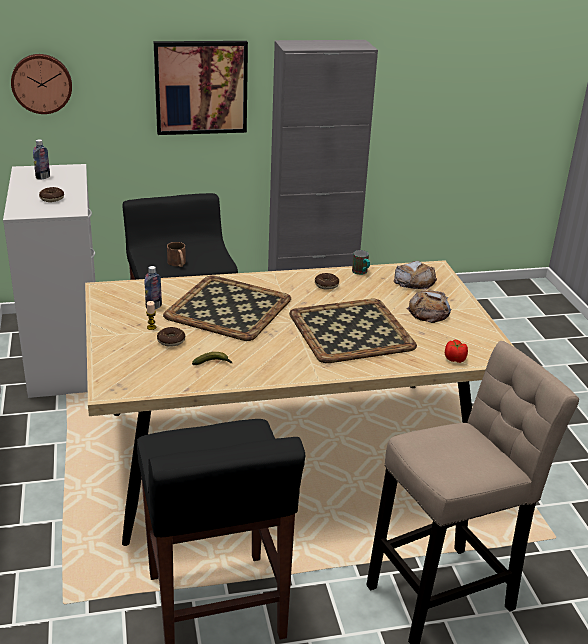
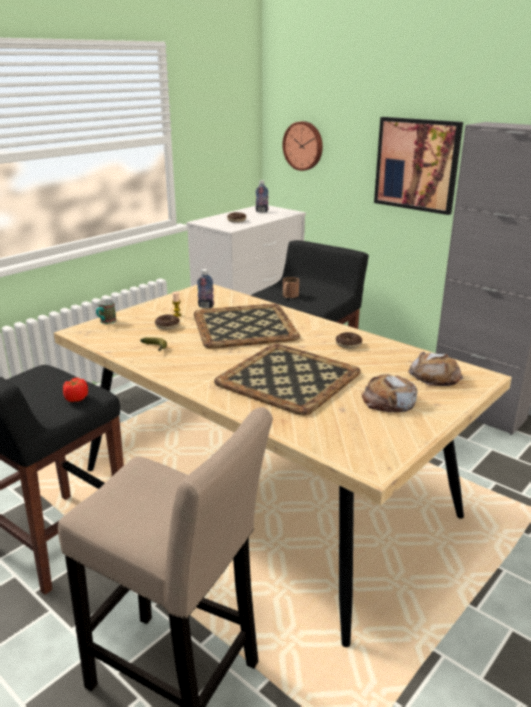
camera: 55 degrees right, 5 degrees down
(361, 273) = (399, 350): mug -> mug (106, 322)
(455, 359) = (319, 442): tomato -> tomato (76, 398)

